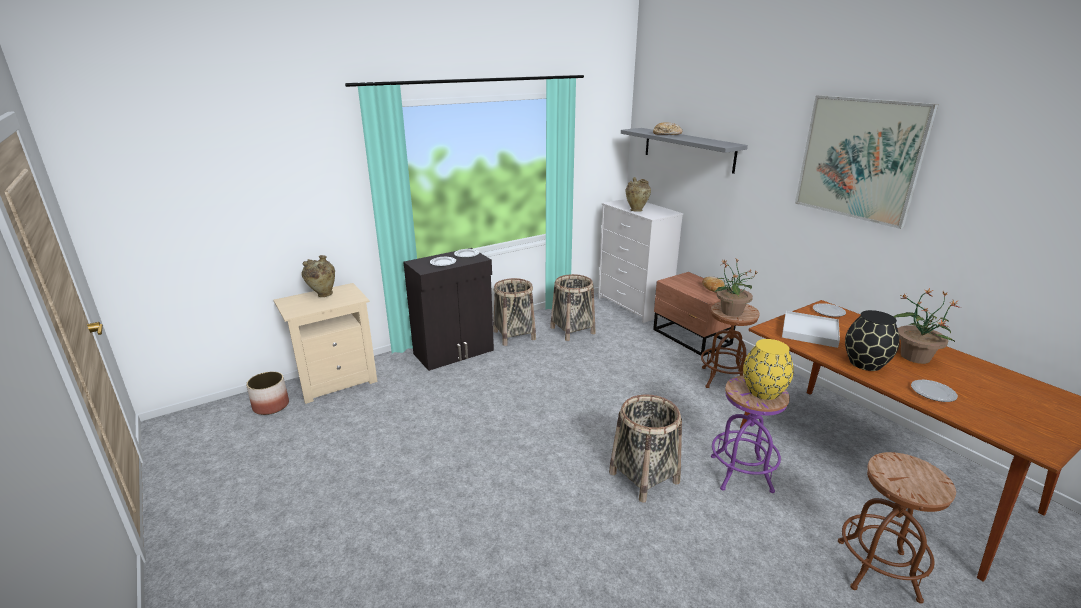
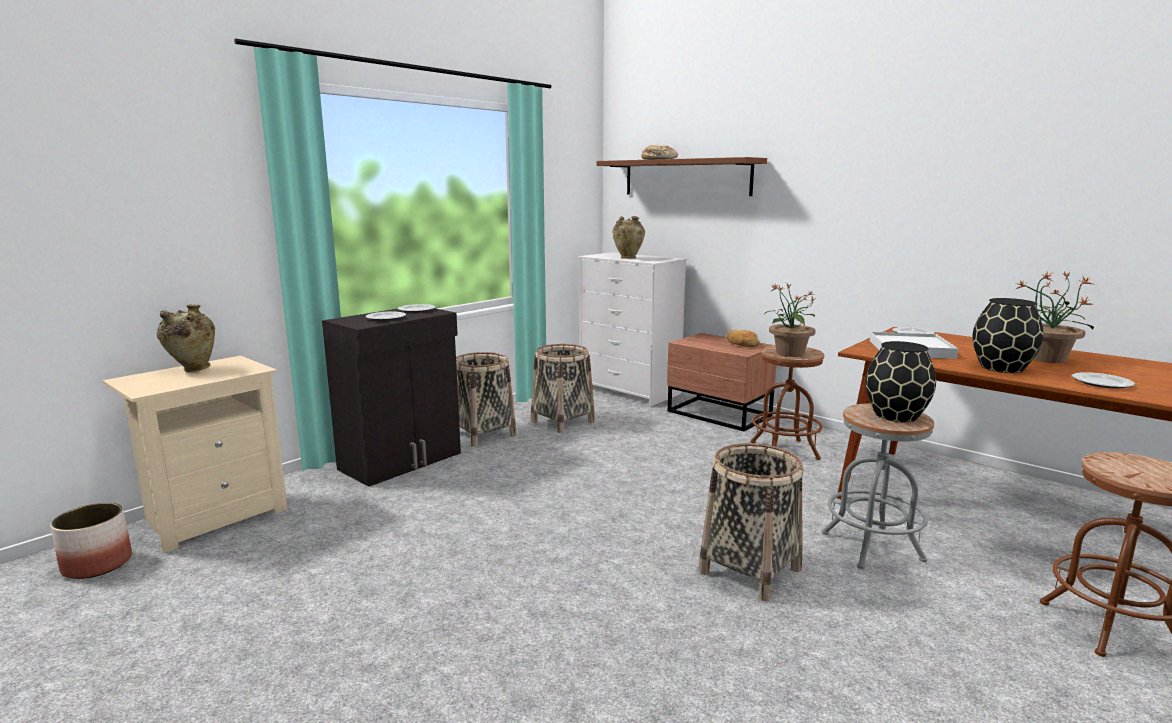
camera: 15 degrees left, 10 degrees down
(688, 149) = (686, 177): grey shelf -> brown shelf
(741, 474) = (872, 547): purple stool -> grey stool
(762, 391) = (895, 415): yellow vase -> black vase
(859, 159) = (915, 149): picture -> none

